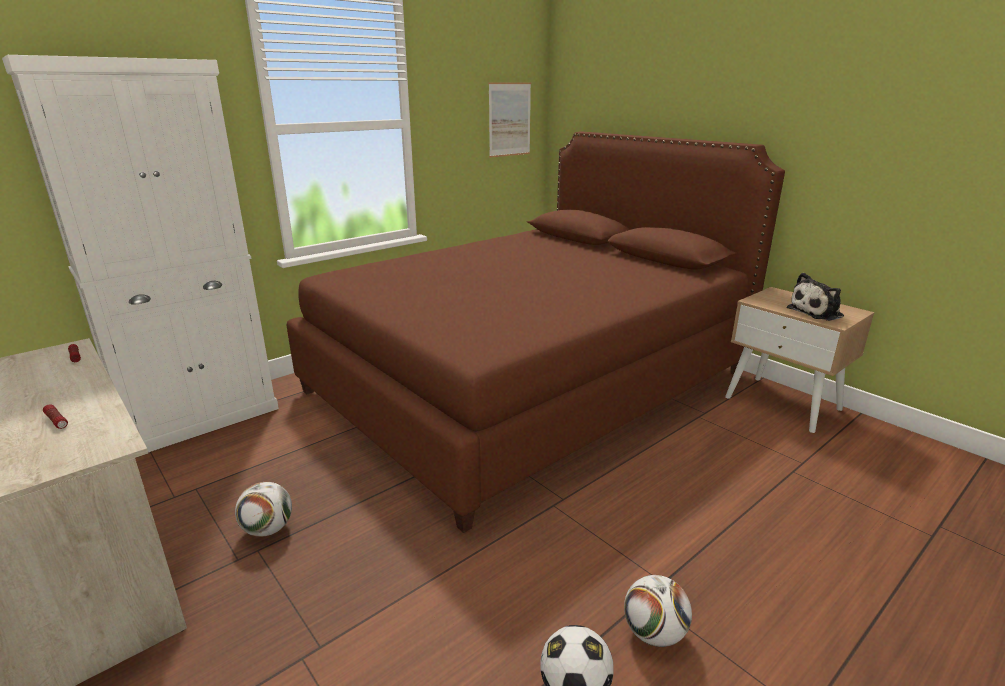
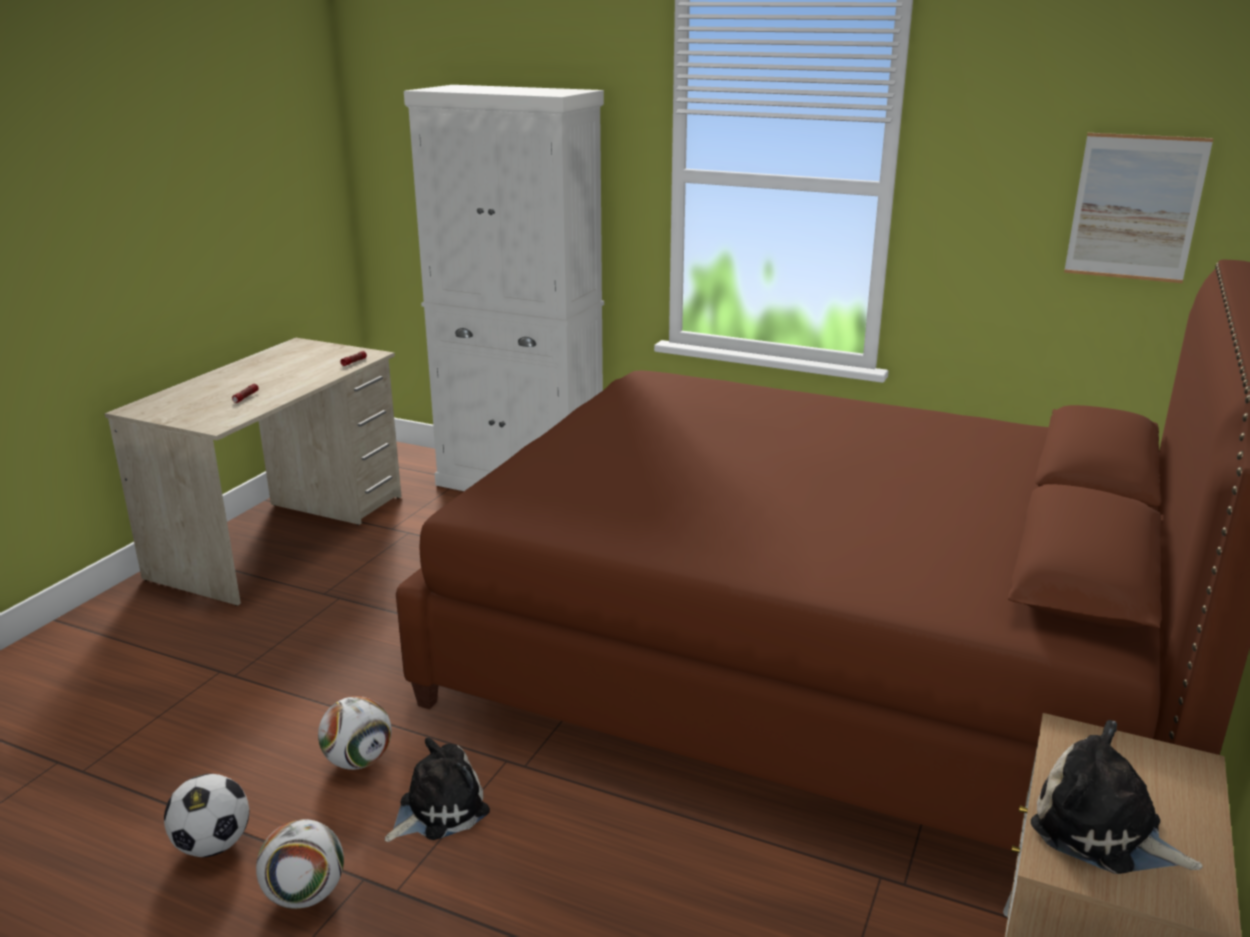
camera: 65 degrees right, 0 degrees up
(268, 529) = (370, 591): football -> football (358, 761)
(589, 546) = (438, 809): none -> plush toy

